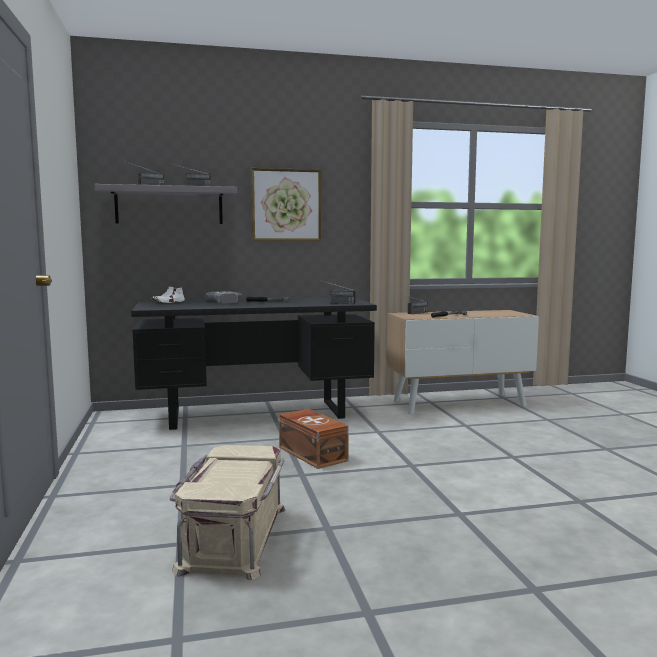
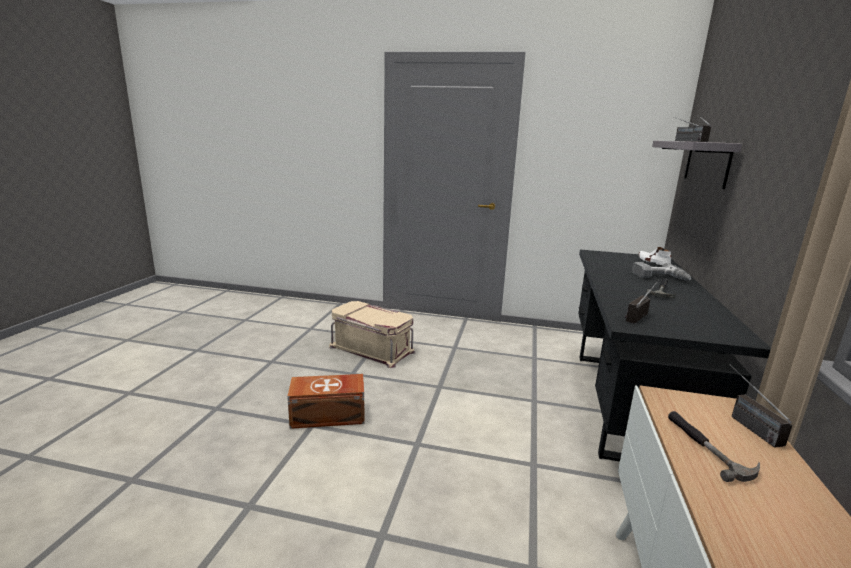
camera: 115 degrees right, 10 degrees up
(286, 205) = (771, 168): picture -> none
(313, 453) = (483, 403): brown storage box -> brown storage box (329, 416)

